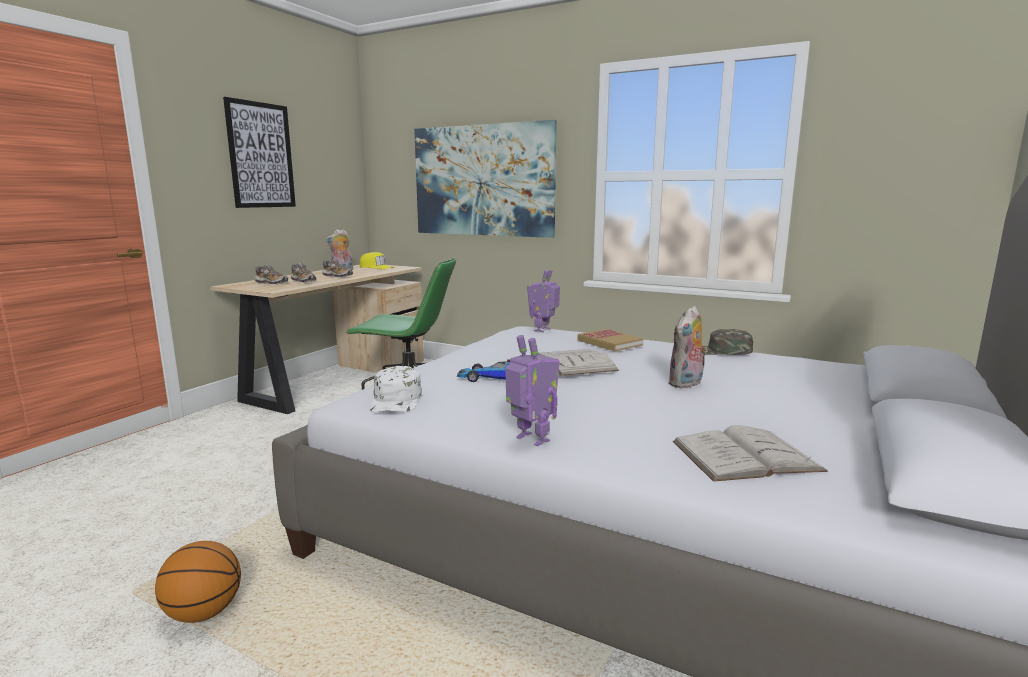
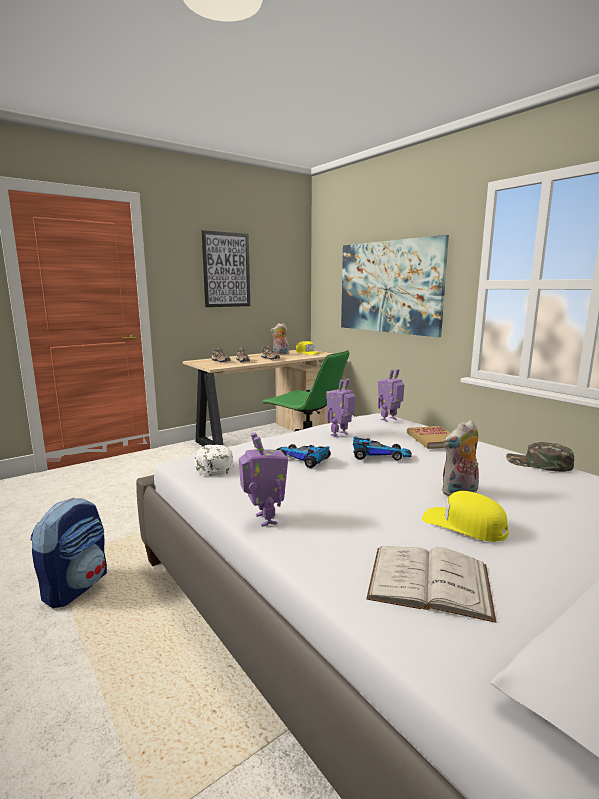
camera: 25 degrees right, 0 degrees up
(203, 612) = (76, 586): basketball -> backpack
(397, 400) = (212, 465): white cap -> white cap turned 135 degrees clockwise
(508, 350) = (340, 435): none -> toy robot
(575, 363) = (379, 455): white book -> toy car
(719, 408) = (464, 525): none -> yellow cap

